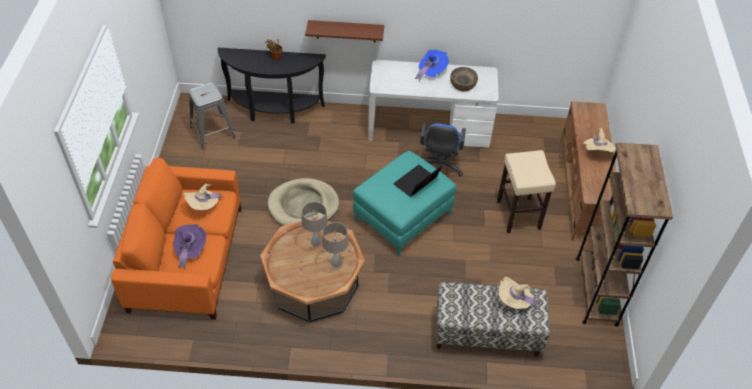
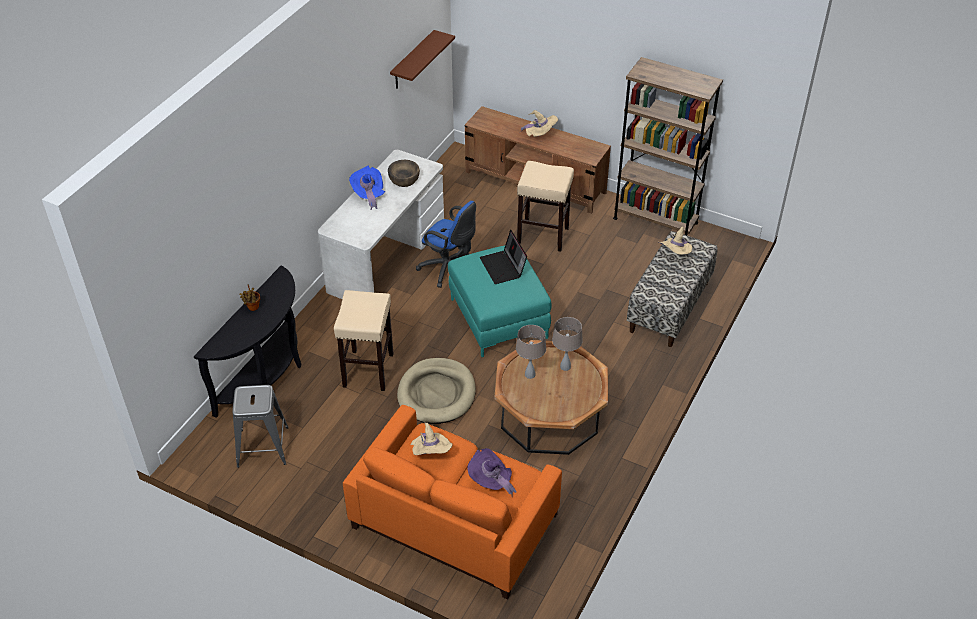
camera: 65 degrees left, 5 degrees down
(308, 159) = (368, 369): none -> beige stool
(346, 31) = (287, 221): brown shelf -> brown shelf (412, 61)

